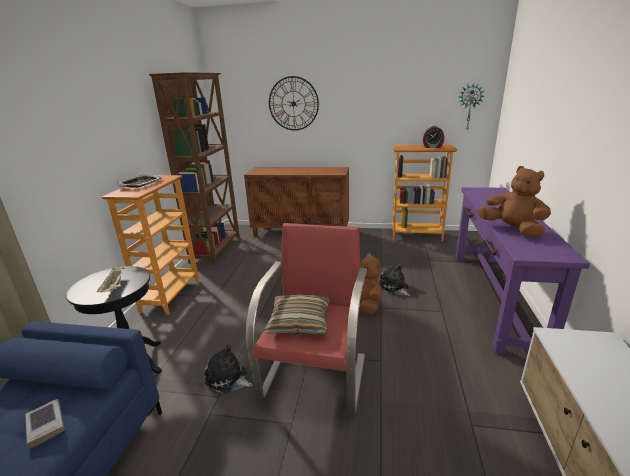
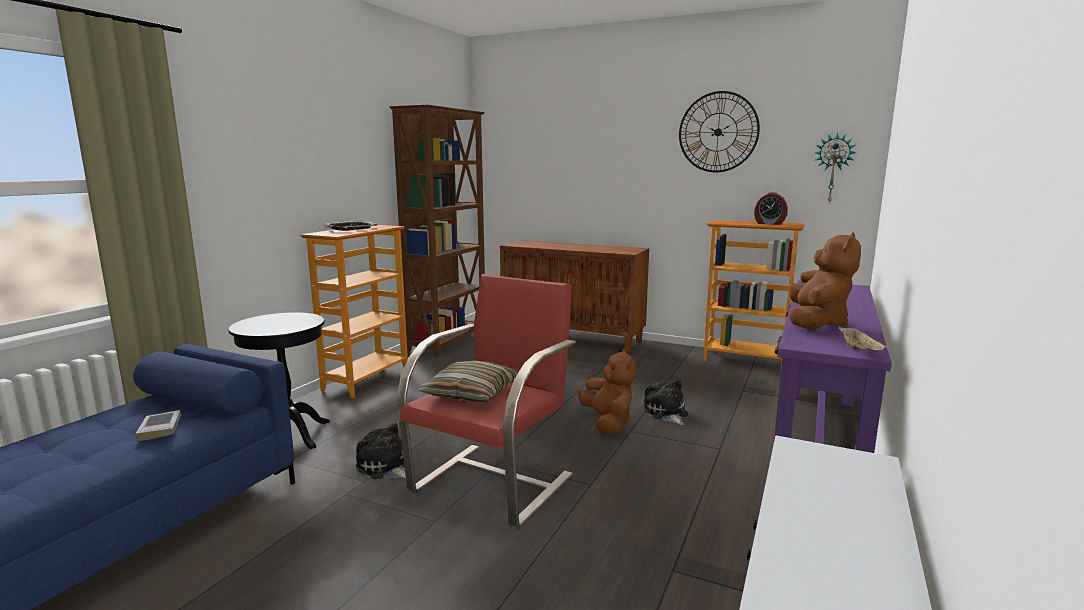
camera: 15 degrees right, 10 degrees down
(114, 286) = (280, 325): beige tray -> beige tray (860, 350)
(293, 104) = (579, 156): wall clock -> wall clock (718, 132)
(512, 229) = (816, 323): brown plush toy -> brown plush toy turned 45 degrees clockwise

